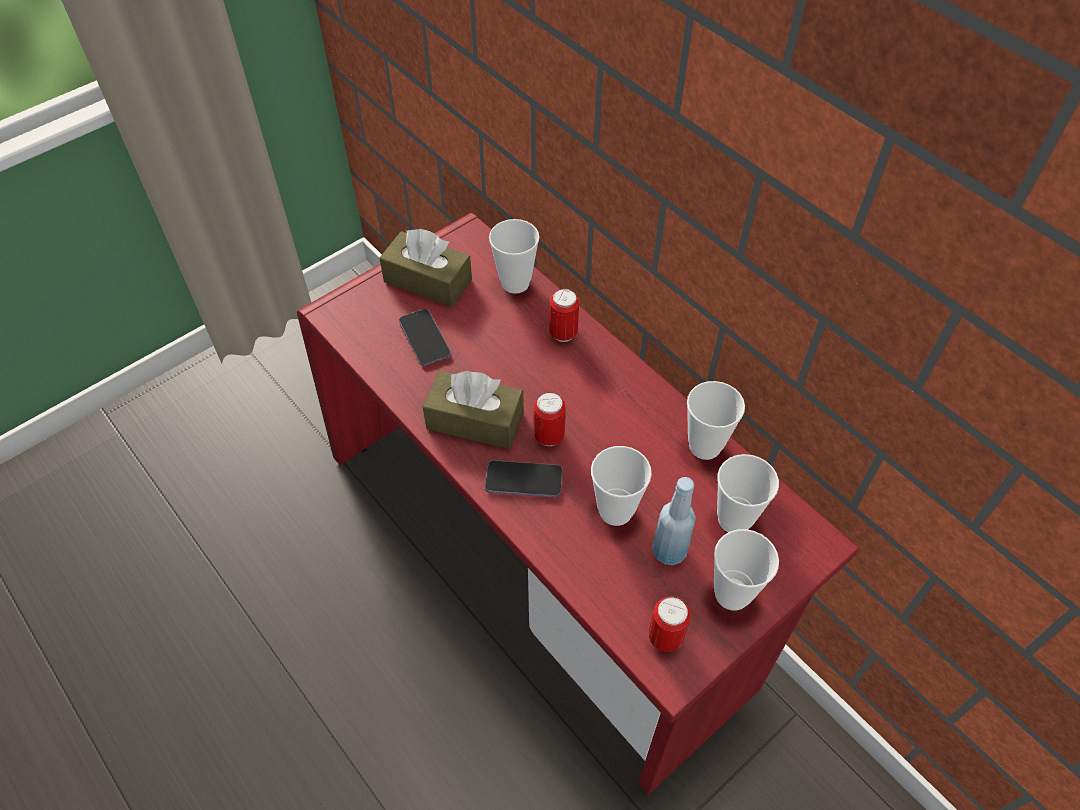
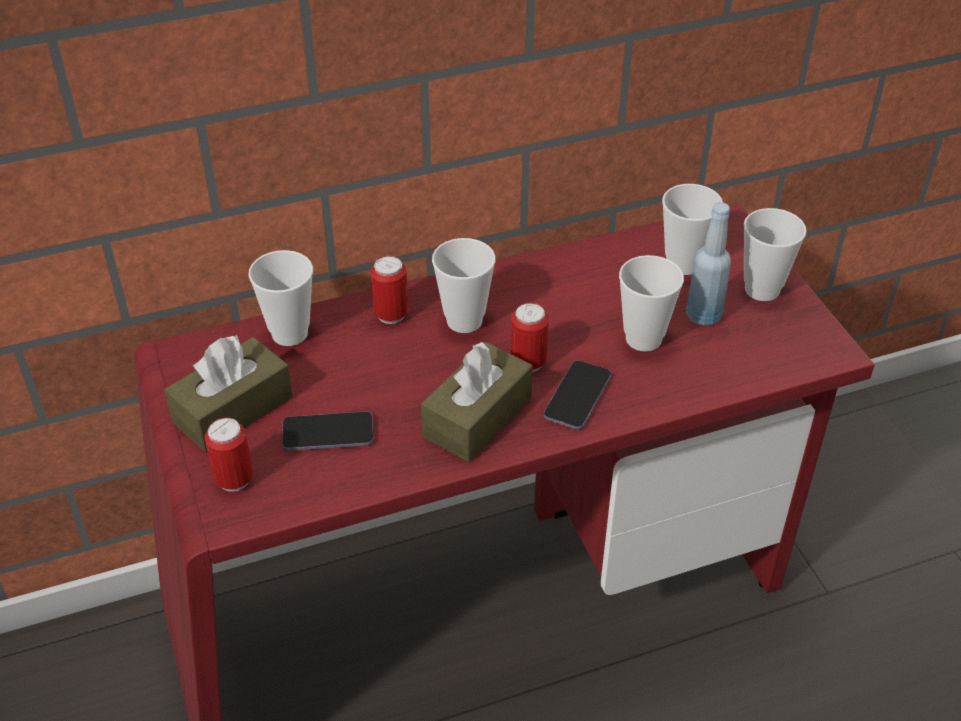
camera: 70 degrees left, 10 degrees down
(665, 637) = (795, 345): can -> can (234, 479)
(705, 446) = (592, 257): cup -> cup (464, 321)

